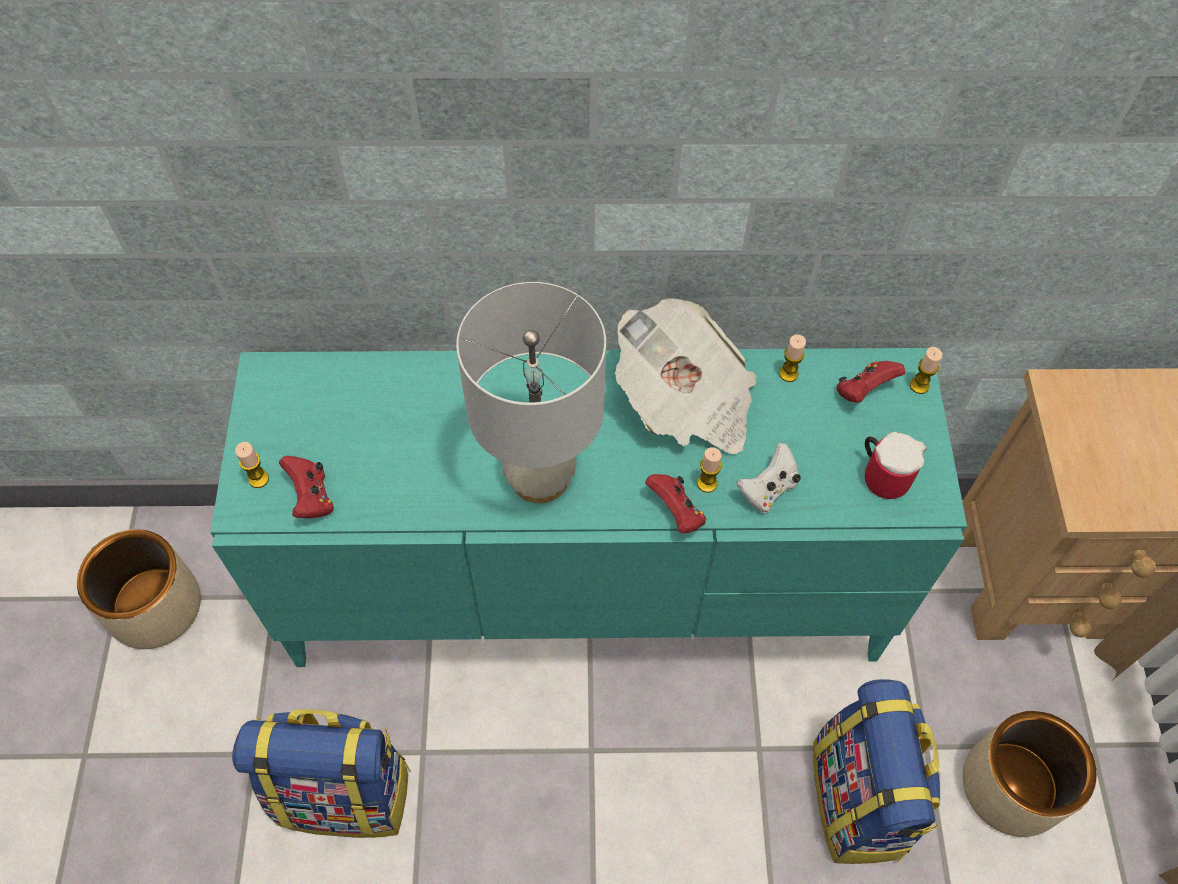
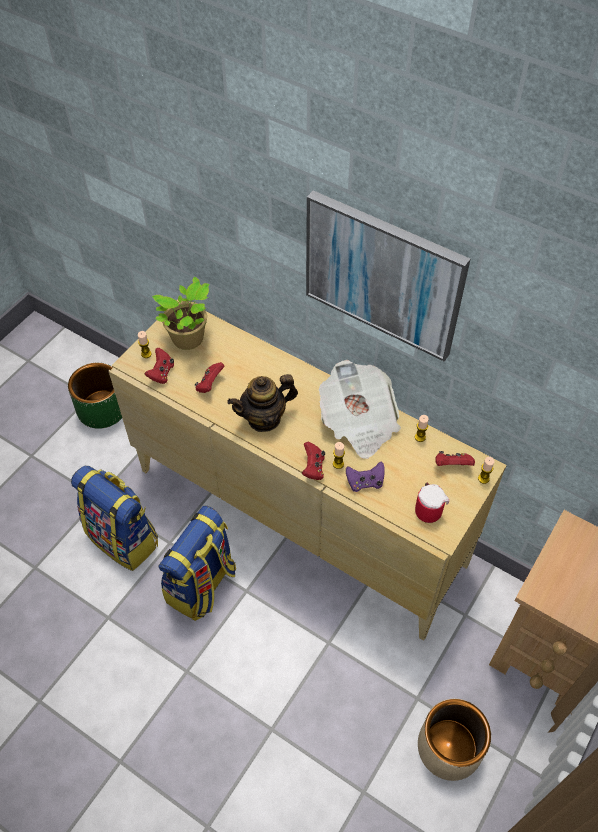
camera: 35 degrees right, 5 degrees down
(154, 606) = (102, 409): beige planter -> green planter
(316, 414) = (189, 340): none -> potted plant
(408, 471) = (210, 384): none -> red game controller
(540, 477) = (264, 418): white table lamp -> teapot
(589, 588) = (301, 516): turquoise dresser -> beige dresser
(683, 130) = (383, 275): none -> picture
(767, 489) = (365, 482): white game controller -> purple game controller
(860, 799) = (361, 700): backpack -> backpack (202, 586)

